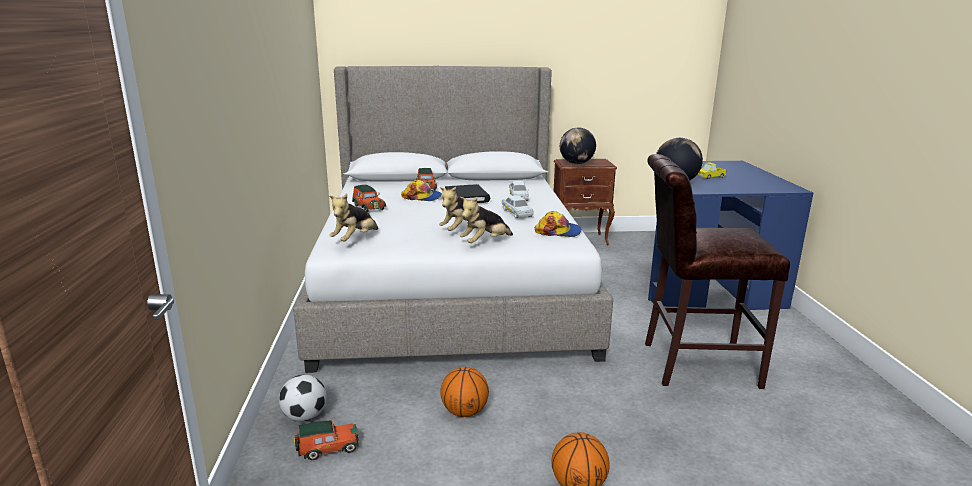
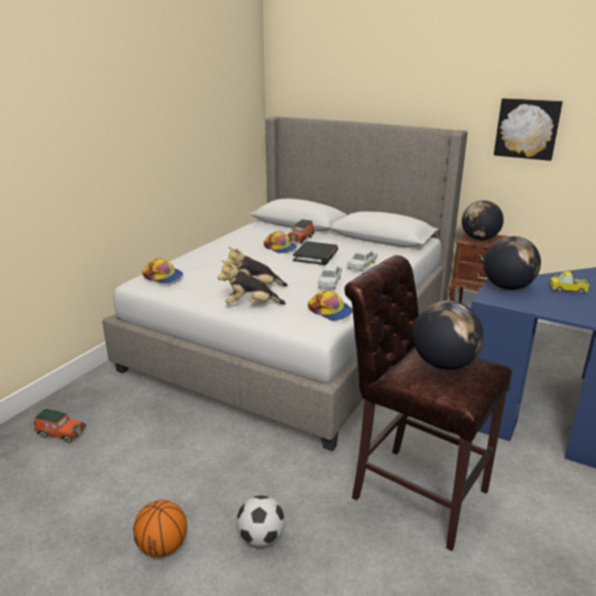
camera: 35 degrees right, 5 degrees up
(305, 417) = (77, 404): football -> football (261, 538)
(355, 239) = (163, 276): plush toy -> cap
(368, 207) = (225, 248): toy car -> none
(464, 412) = (169, 446): basketball -> none
(595, 62) = (527, 128): none -> picture
(726, 233) = (443, 364): none -> globe

